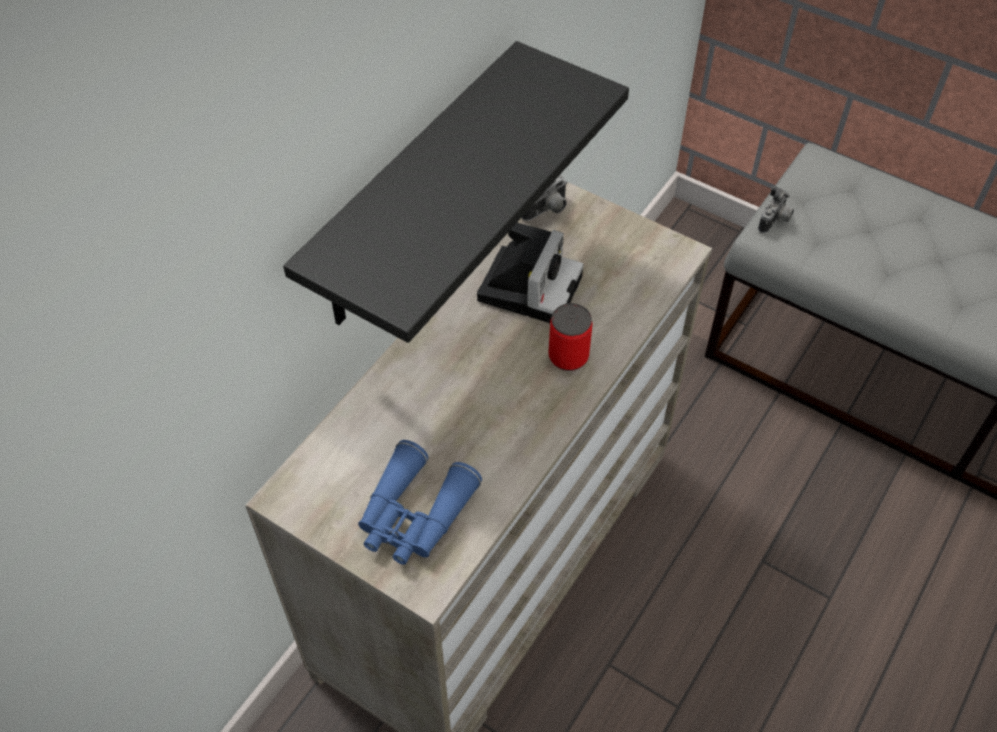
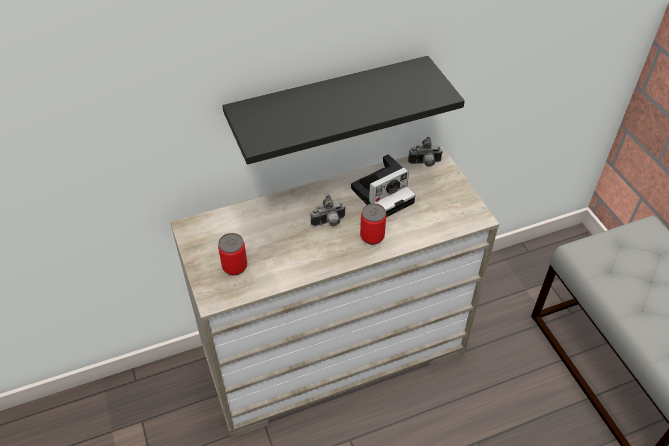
camera: 35 degrees right, 5 degrees down
(414, 515) = (235, 266): blue binoculars -> can
(775, 221) = (591, 246): camera -> camera (329, 223)

